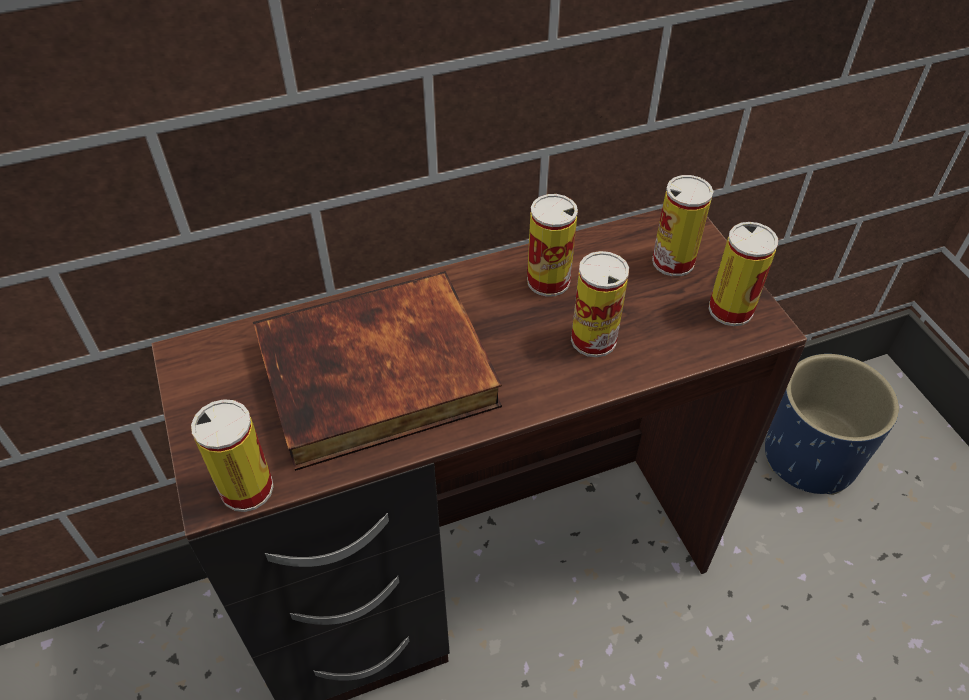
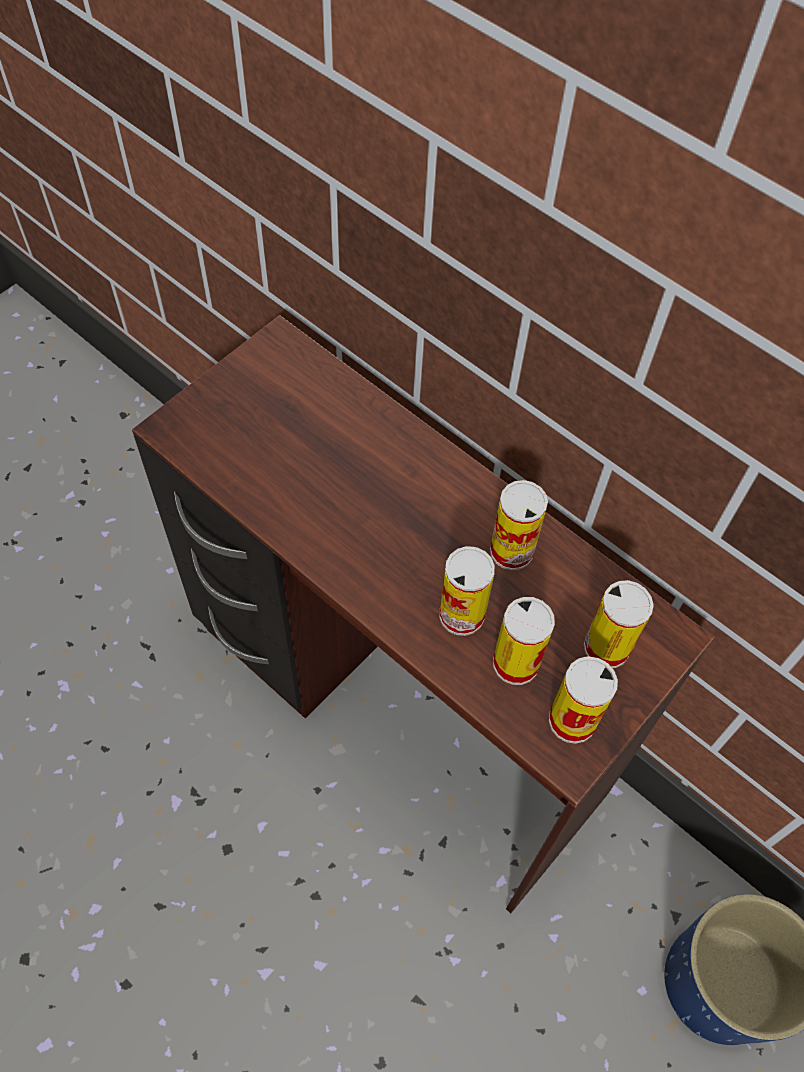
camera: 60 degrees right, 10 degrees up
(247, 488) = (184, 443): can -> can (516, 663)
(376, 378) = (326, 473): book -> none

